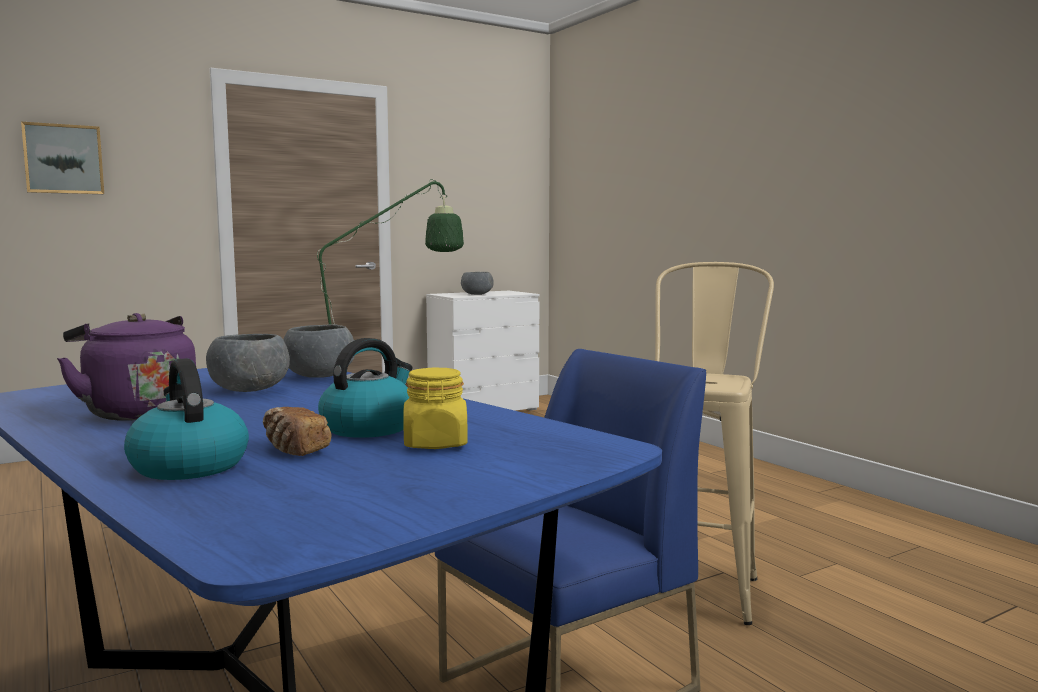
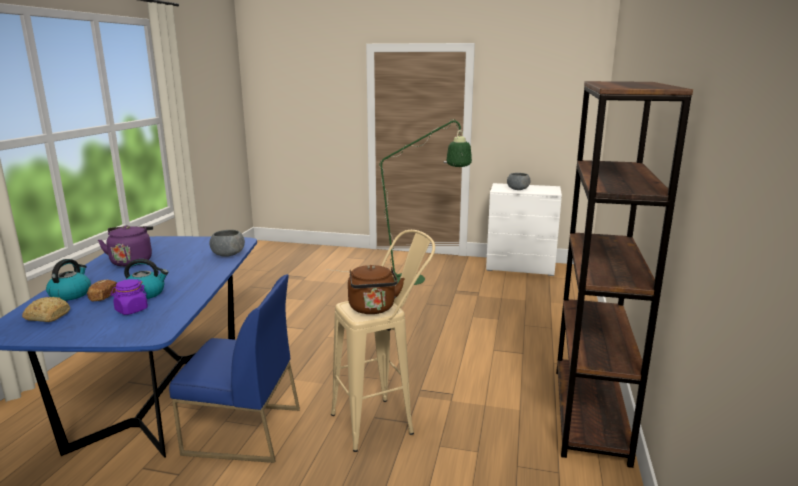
camera: 45 degrees right, 10 degrees up
(63, 159) = (297, 99): picture -> none
(250, 390) = (187, 257): grey bowl -> none
(283, 496) = (47, 316): none -> bread
(435, 444) = (131, 310): yellow jar -> purple jar
(711, 380) = (373, 309): none -> brown kettle
(829, 497) = (589, 414): none -> brown bookcase

